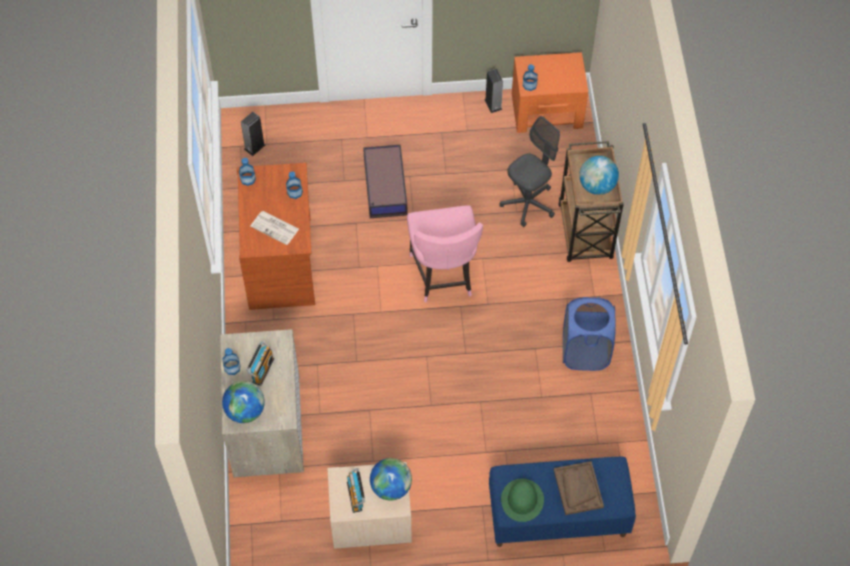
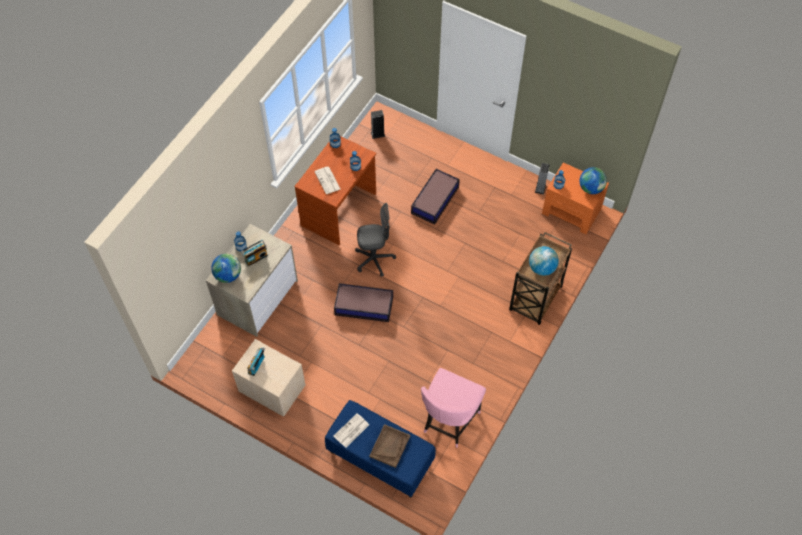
camera: 35 degrees right, 0 degrees up
(391, 487) = (281, 373): globe -> globe (591, 188)
(400, 358) = (363, 305): none -> storage box
(443, 276) = (427, 273): pink chair -> pink chair (449, 422)
(522, 500) = (351, 431): green hat -> newspaper
(528, 204) = (513, 260): grey office chair -> grey office chair (374, 259)
(585, 352) = (476, 371): blue laundry basket -> none

